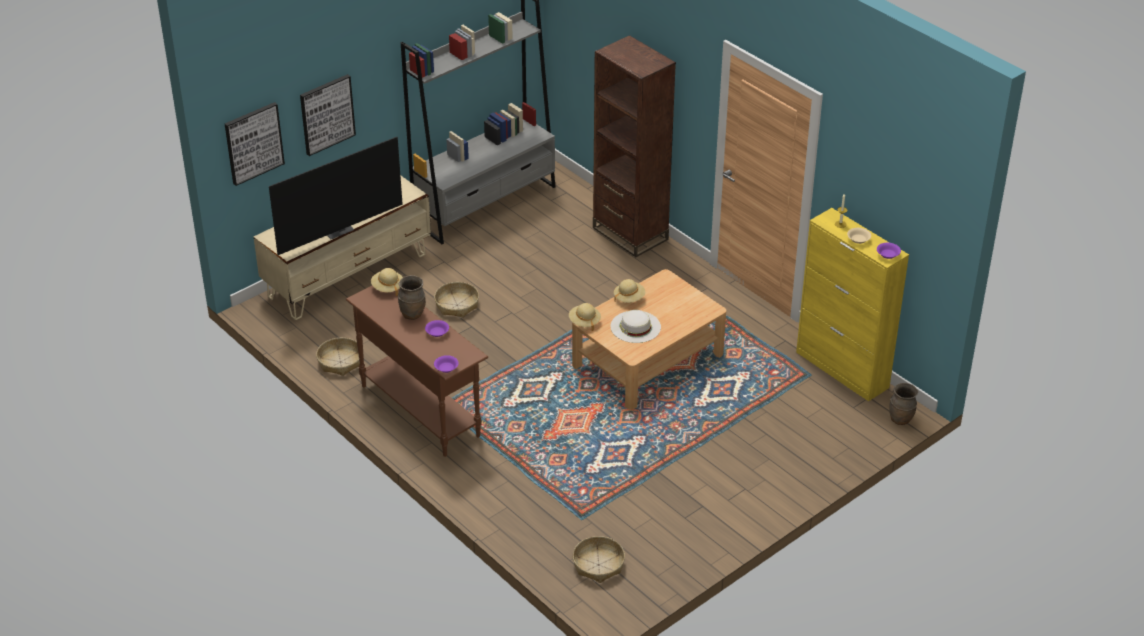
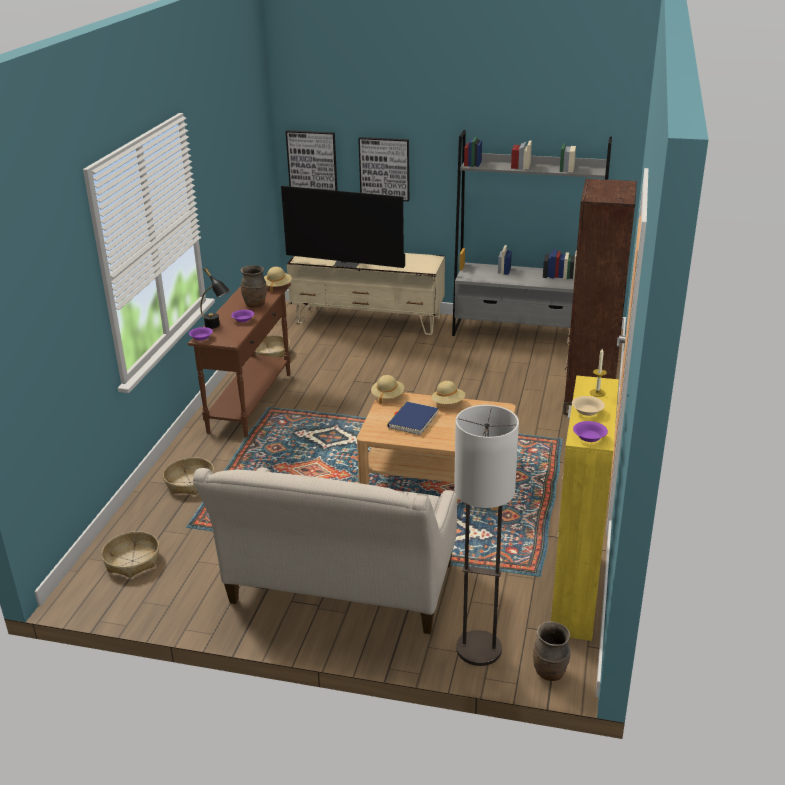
camera: 55 degrees right, 10 degrees down
(434, 352) = (217, 327): none -> black table lamp
(457, 305) = (391, 368): basket -> basket (190, 482)
(635, 327) = (413, 420): white hat -> blue book
(739, 472) = (339, 591): none -> beige sofa
(854, 438) = (478, 649): none -> floor lamp

